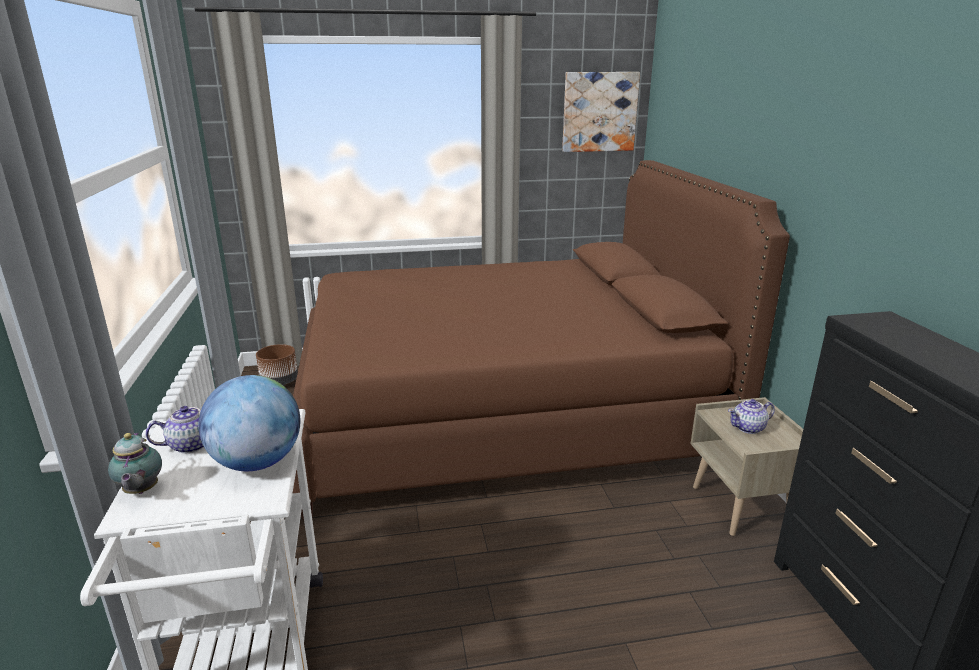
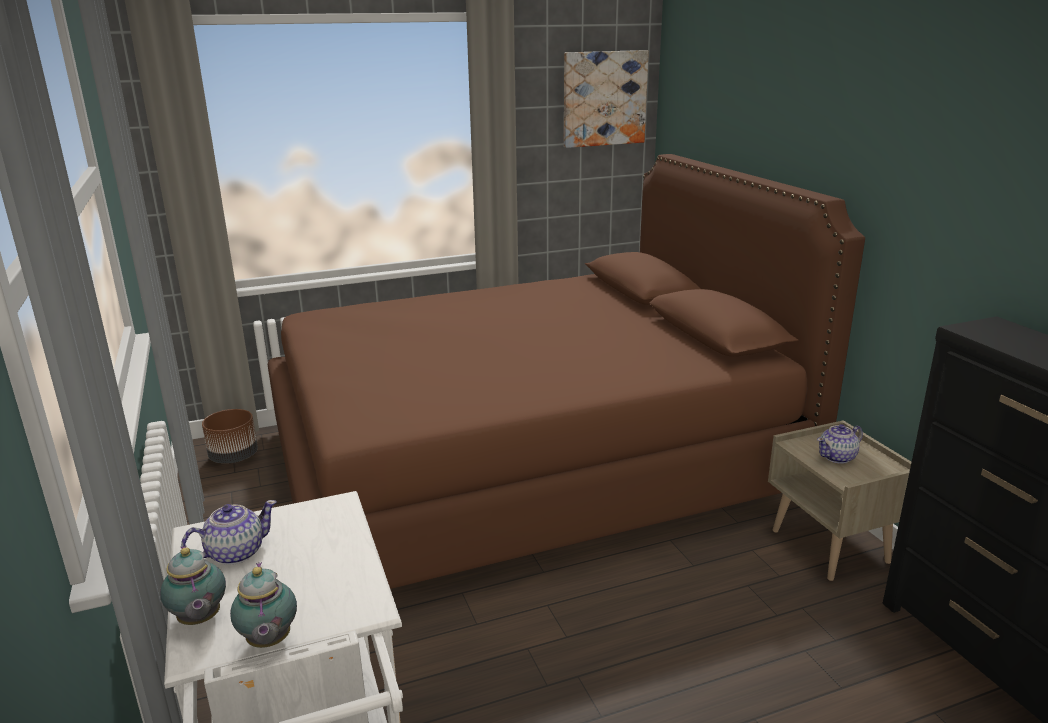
camera: 10 degrees left, 0 degrees up
(180, 514) = (268, 642): none -> teapot
(257, 462) = (333, 565): globe -> none

